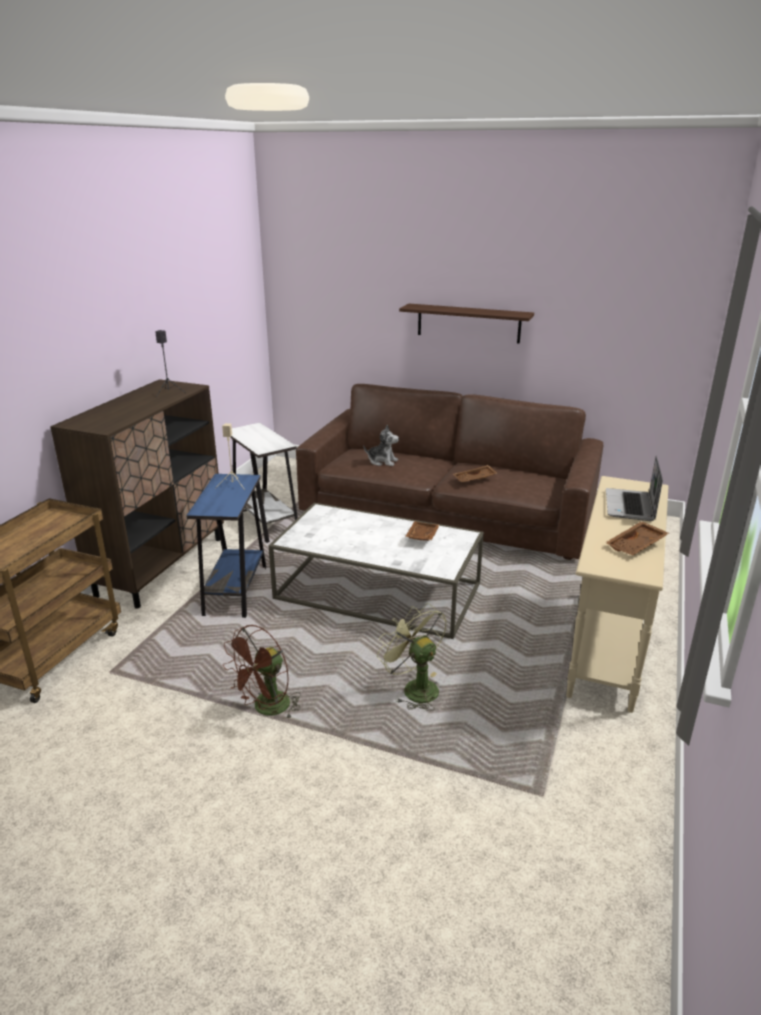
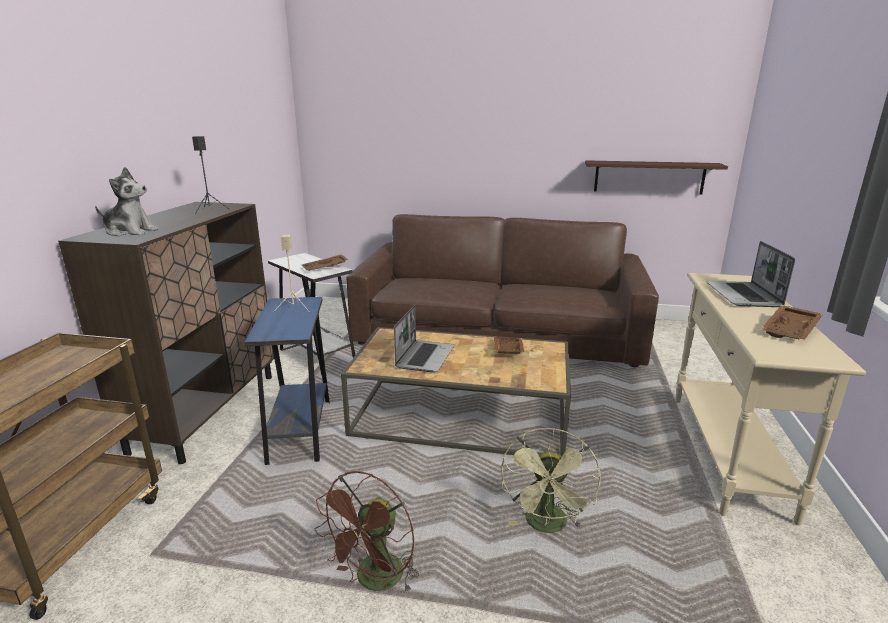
camera: 10 degrees left, 5 degrees down
(345, 536) = (424, 357): none -> laptop
(378, 591) = (461, 416): white coffee table -> brown coffee table
(382, 461) = (435, 285): plush toy -> plush toy (130, 232)
(414, 688) = (547, 526): green fan -> green fan turned 120 degrees counterclockwise
(468, 323) = (505, 150): shelf -> shelf (649, 177)
(475, 479) = (534, 295): brown tray -> brown tray (325, 268)

